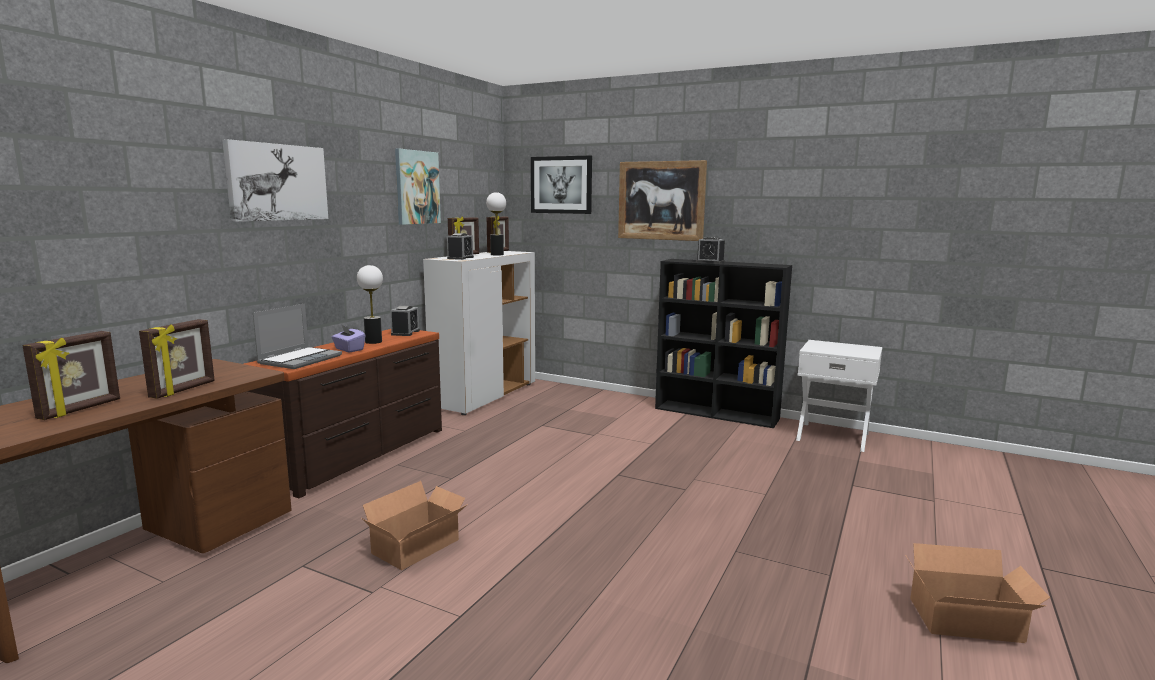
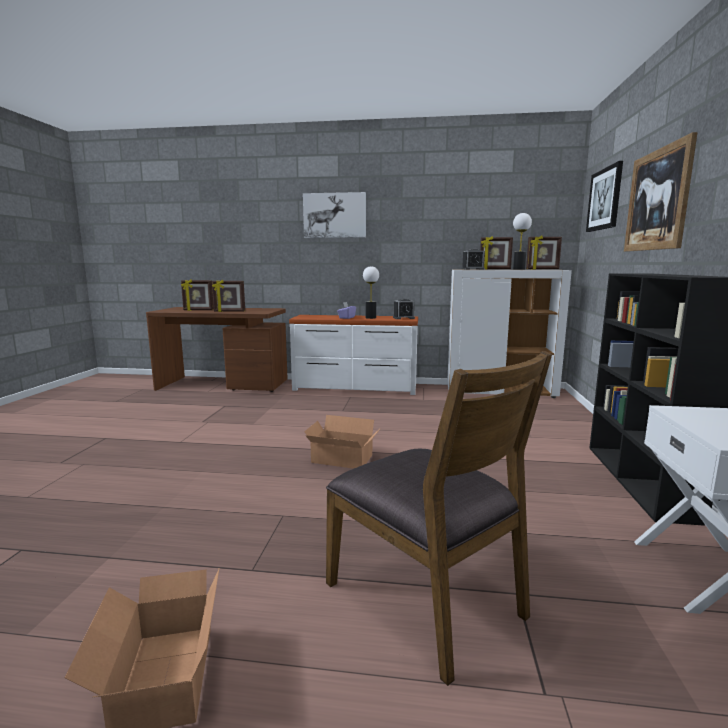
camera: 70 degrees right, 0 degrees up
(300, 359) = (316, 317): laptop -> none
(360, 455) = (355, 388): brown dresser -> white dresser
(417, 187) = (455, 214): picture -> none
(419, 547) = (250, 421): cardboard box -> cardboard box (342, 460)
(710, 262) = (654, 274): alarm clock -> none
(860, 512) = (427, 598): none -> brown chair

